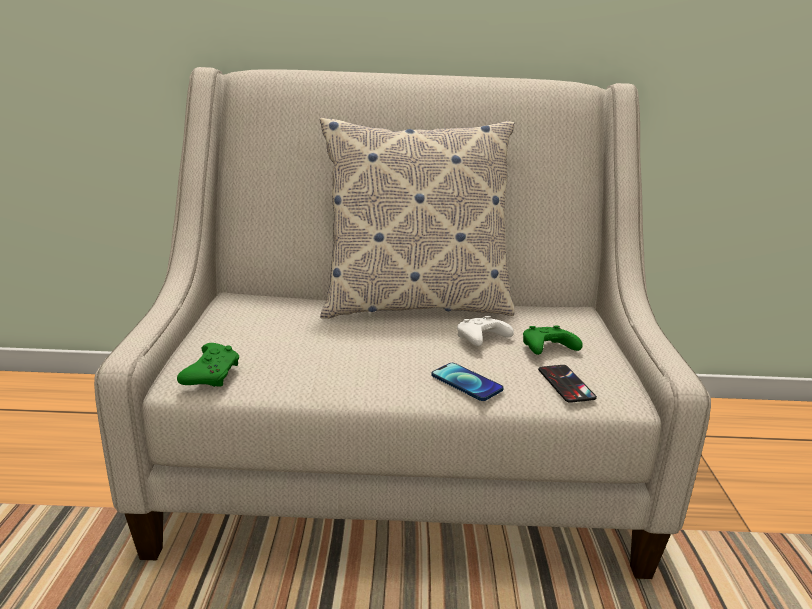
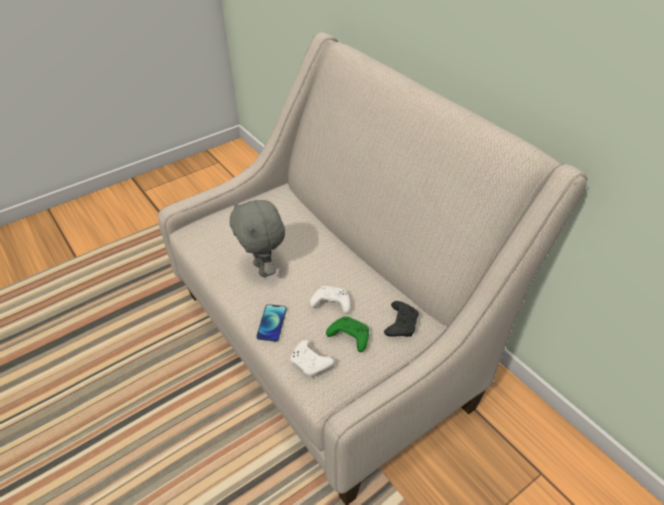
camera: 55 degrees right, 20 degrees up
(212, 374) = (198, 238): green game controller -> none
(360, 355) = (264, 269): none -> grey plush toy
(414, 305) = (349, 254): pillow -> none
(558, 321) = (401, 324): none -> black game controller
(566, 384) = (311, 364): phone -> white game controller

